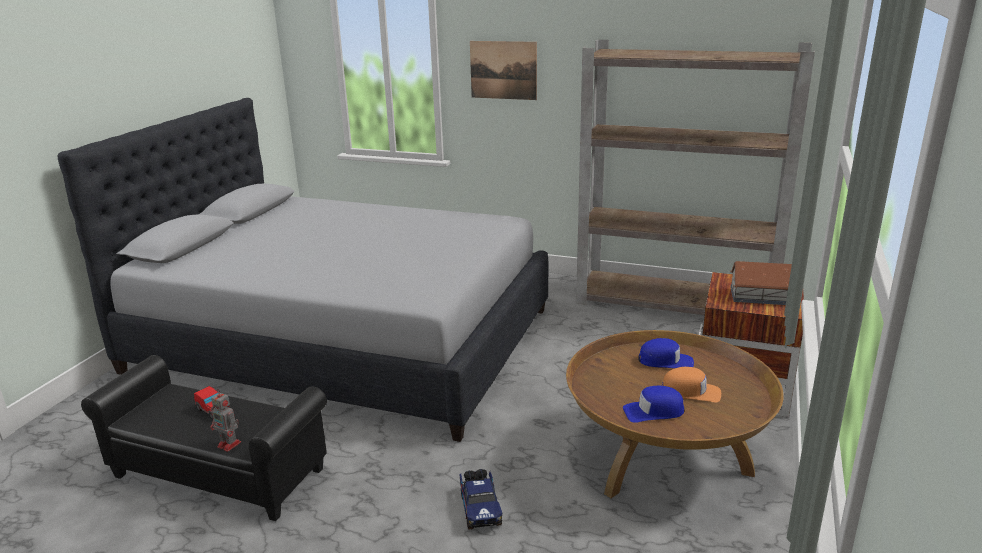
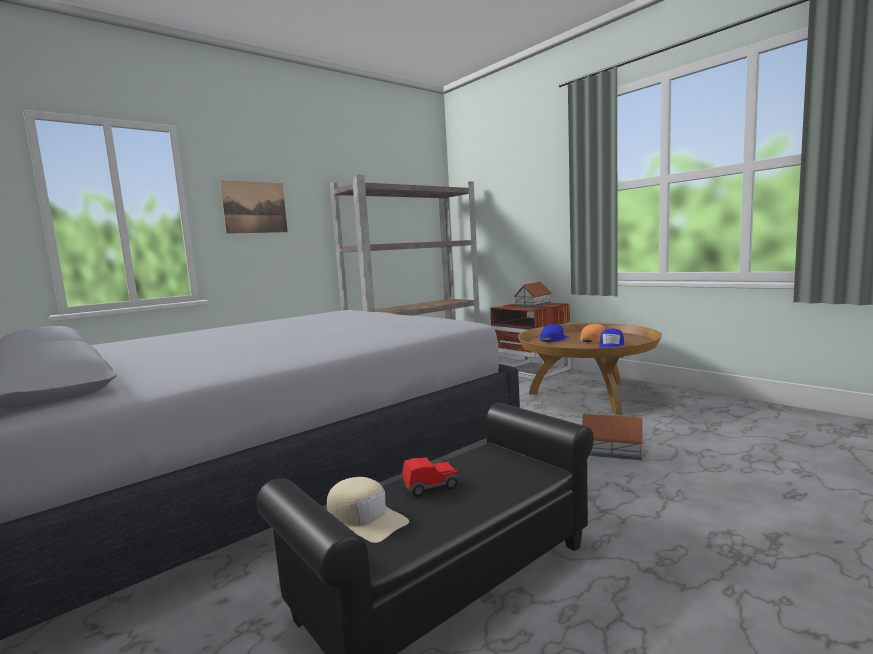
camera: 60 degrees left, 15 degrees down
(168, 403) = (365, 519): none -> beige cap
(230, 445) = (524, 481): toy robot -> none
(480, 507) = (611, 450): toy truck -> toy house

